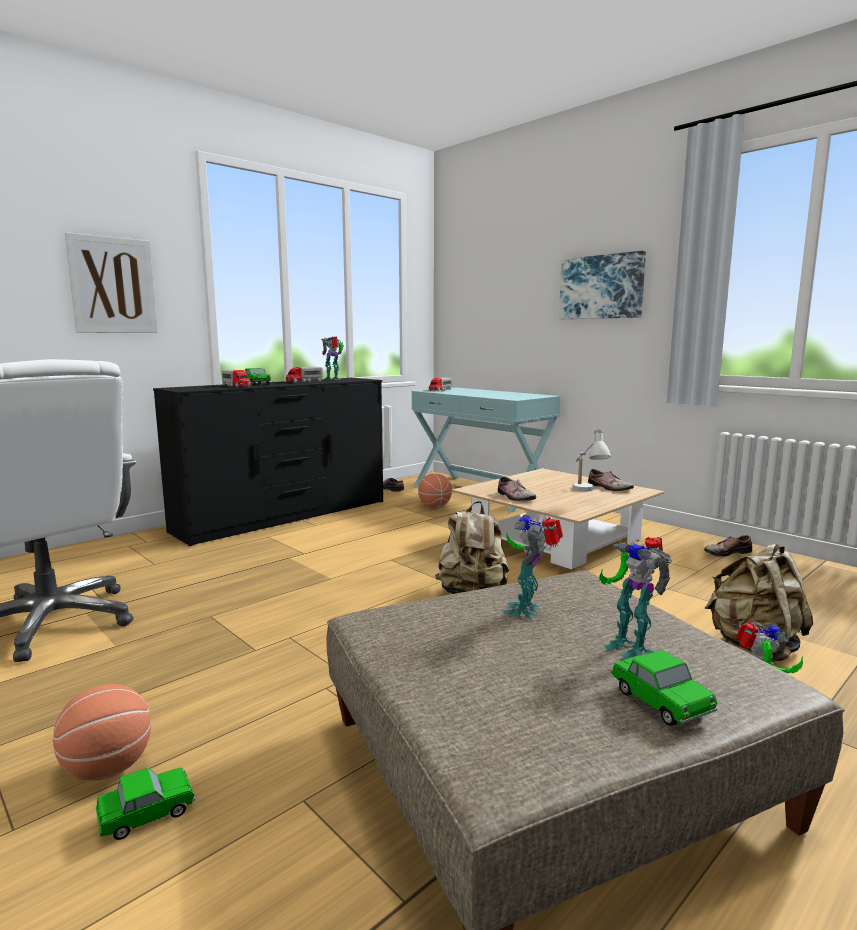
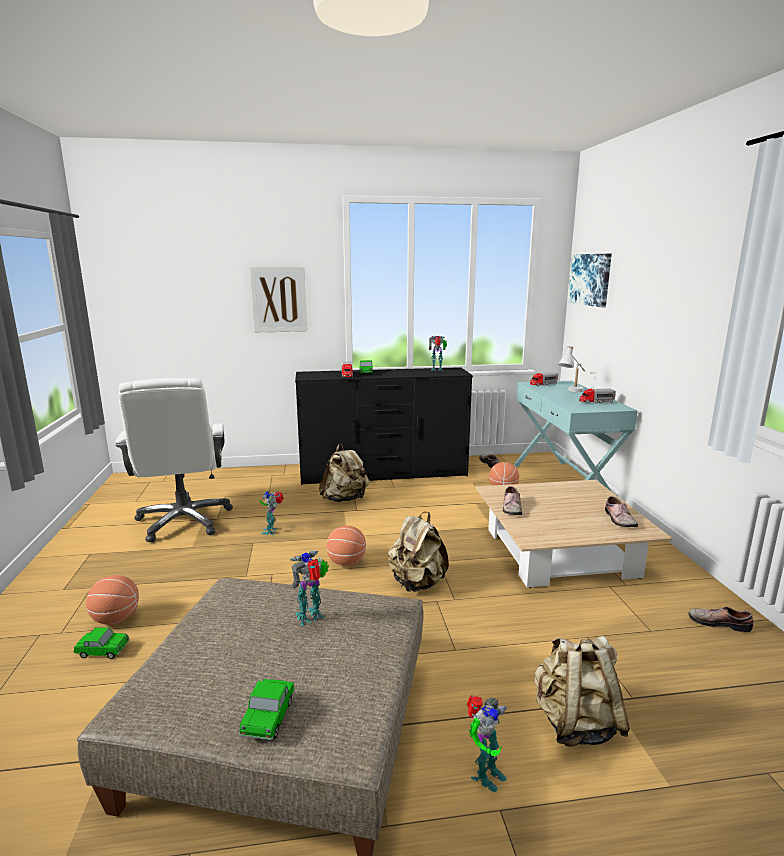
camera: 35 degrees right, 5 degrees up
(273, 547) = (345, 499): none -> beige backpack
(304, 381) = (407, 372): toy truck -> toy truck (596, 402)
(368, 600) = (346, 563): none -> basketball
(586, 492) = (586, 519): white table lamp -> white table lamp (572, 392)
(601, 287) = (680, 307): picture -> picture (590, 279)
(629, 645) = (324, 672): toy robot -> toy robot (271, 531)

